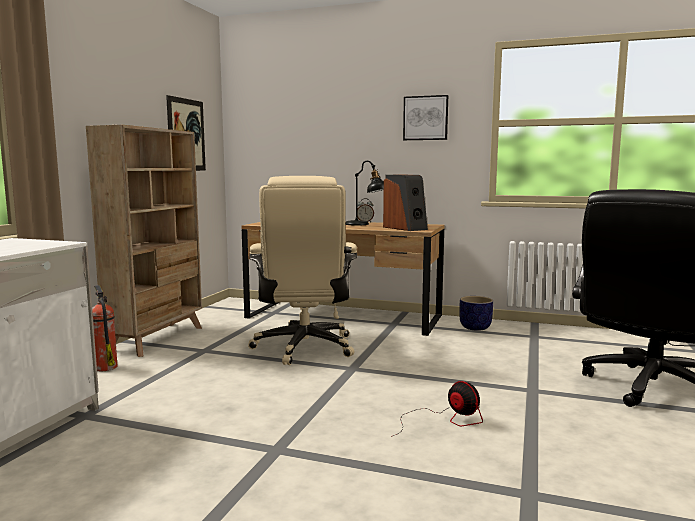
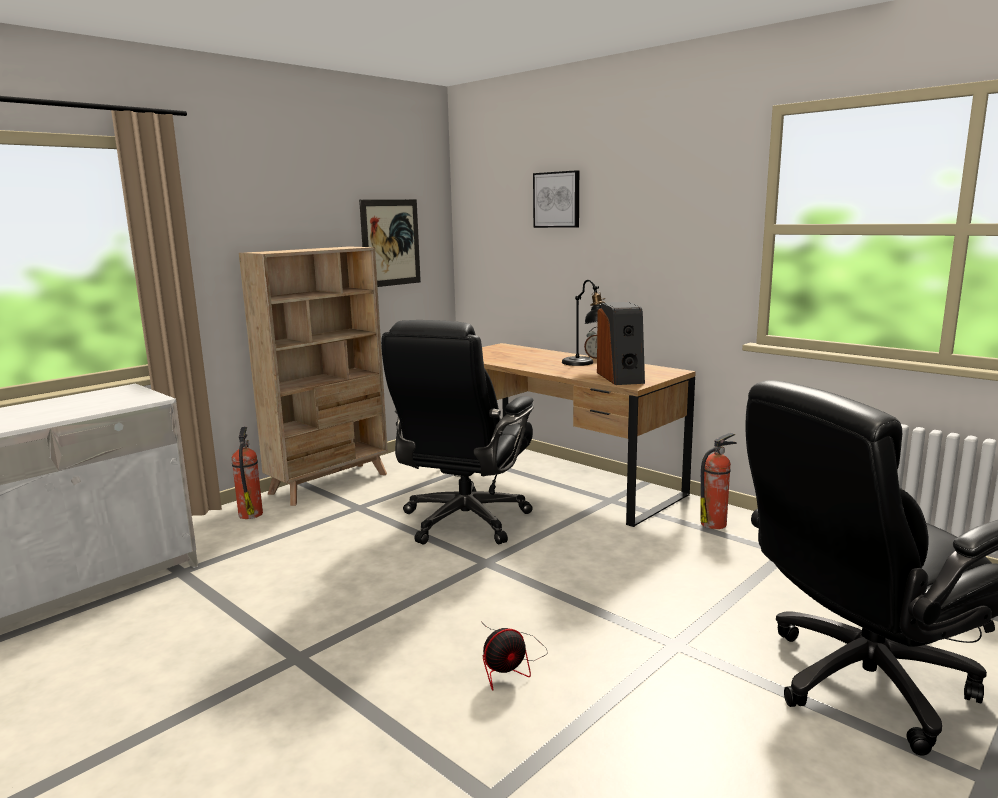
camera: 25 degrees right, 5 degrees up
(304, 347) = (465, 520): beige office chair -> black office chair
(425, 118) = (676, 219): picture -> picture (557, 199)
(444, 420) = (510, 664): fan -> fan turned 75 degrees clockwise
(475, 327) = (714, 523): planter -> fire extinguisher

